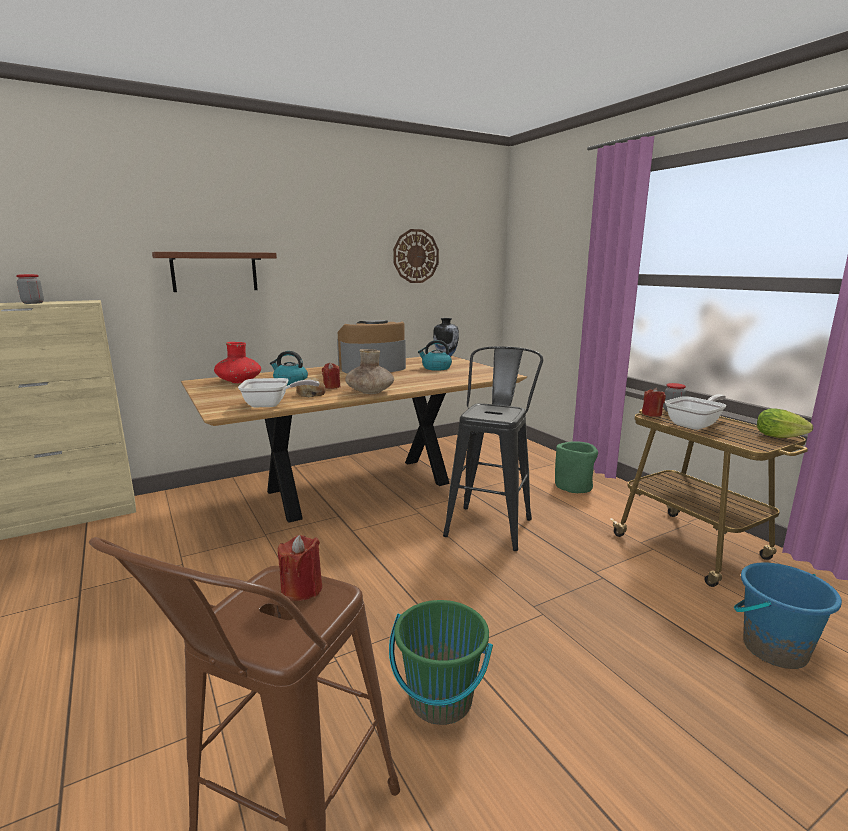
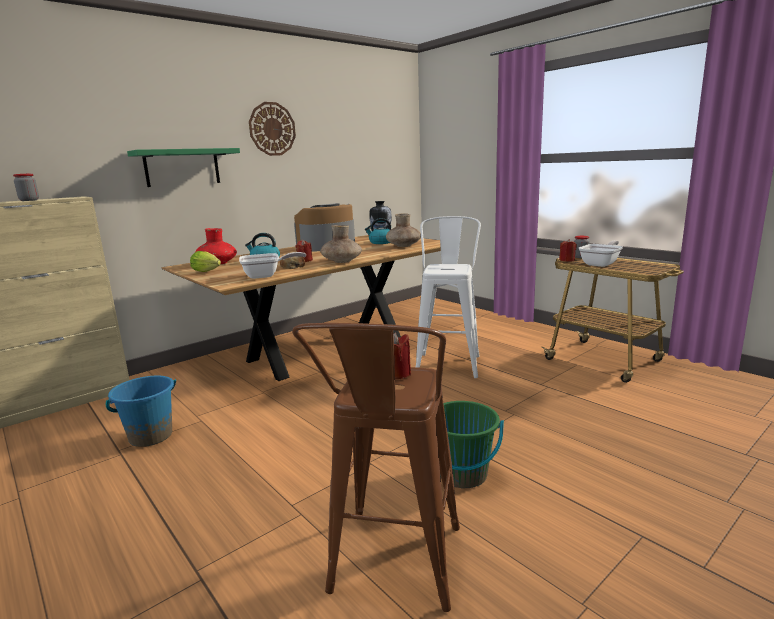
camera: 10 degrees left, 0 degrees up
(214, 272) = (182, 167): brown shelf -> green shelf
(416, 256) = (349, 149): wall clock -> wall clock (272, 129)
(458, 375) = (404, 246): none -> brown vase
(492, 523) = (449, 362): black stool -> white stool
(574, 486) = (503, 331): green planter -> none
(774, 649) = (678, 412): blue bucket -> blue bucket (151, 436)
(781, 437) = (663, 266): lettuce -> lettuce (208, 271)

